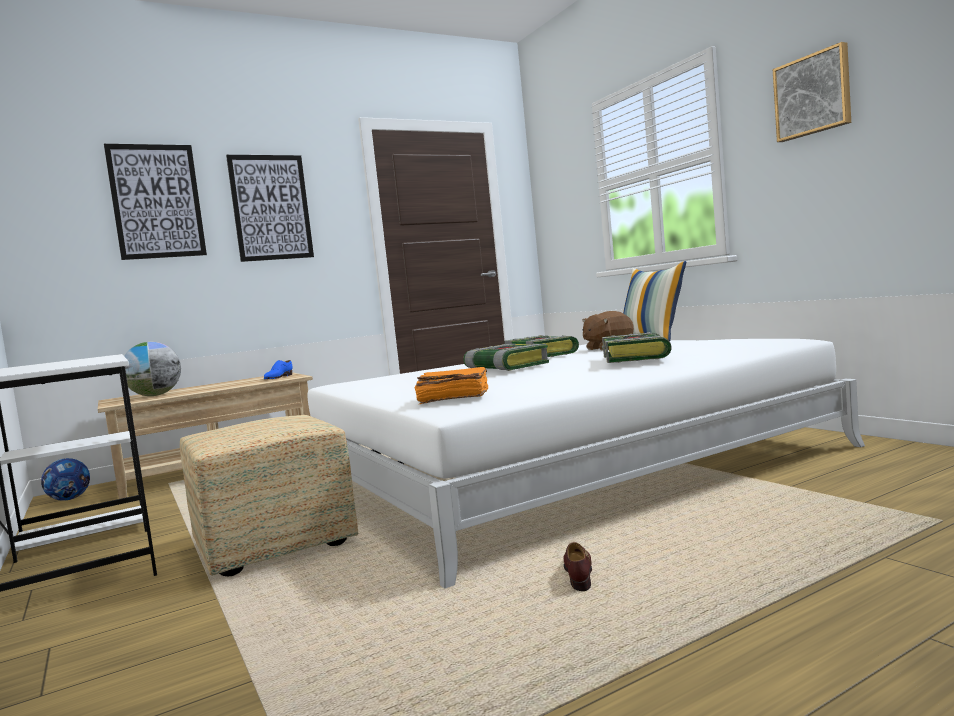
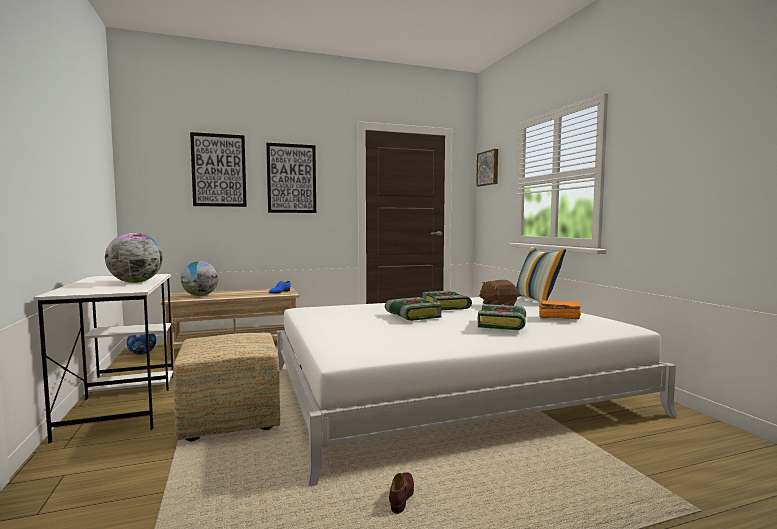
camera: 10 degrees right, 0 degrees up
(85, 361) = (135, 282): none -> globe
(453, 399) = (351, 345): orange book -> orange book (558, 317)
(813, 95) = (673, 139): picture -> picture (488, 168)

